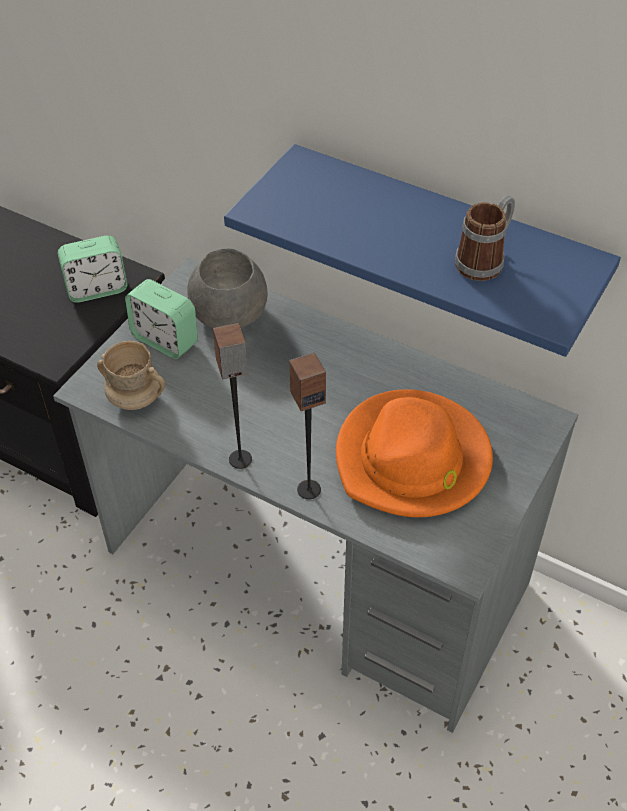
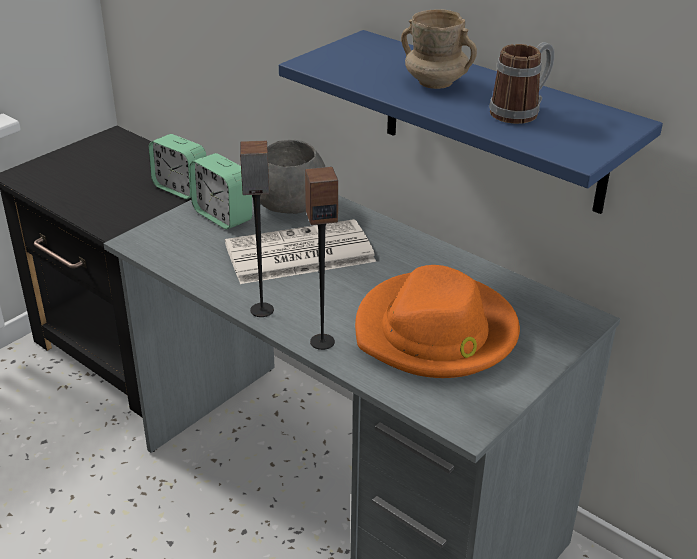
camera: 10 degrees right, 15 degrees down
(97, 289) = (180, 188): alarm clock -> alarm clock turned 45 degrees clockwise
(135, 398) = (179, 253): beige mug -> beige mug (435, 83)
(255, 380) = (298, 254): none -> newspaper

